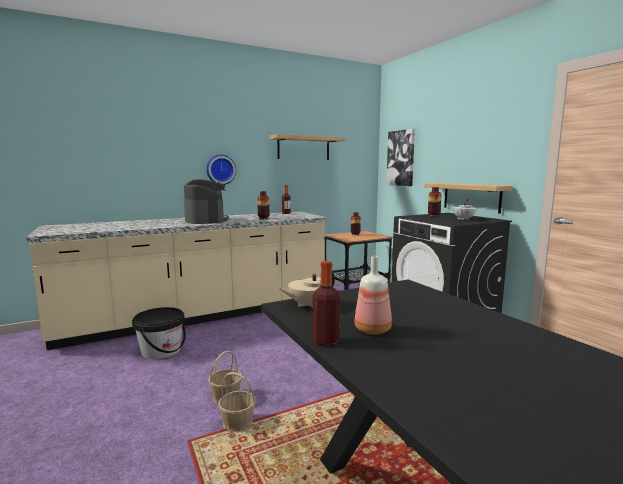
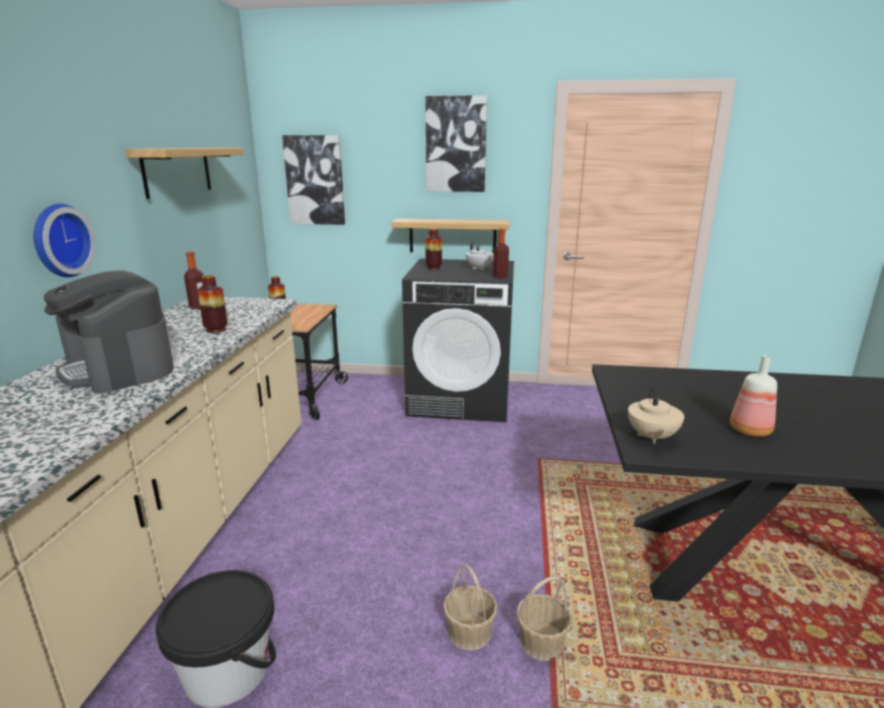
camera: 55 degrees left, 10 degrees up
(206, 220) = (119, 368): coffee machine -> coffee machine turned 150 degrees counterclockwise
(325, 341) = (775, 461): bottle -> bottle (500, 277)
(478, 127) = (456, 145): none -> picture

